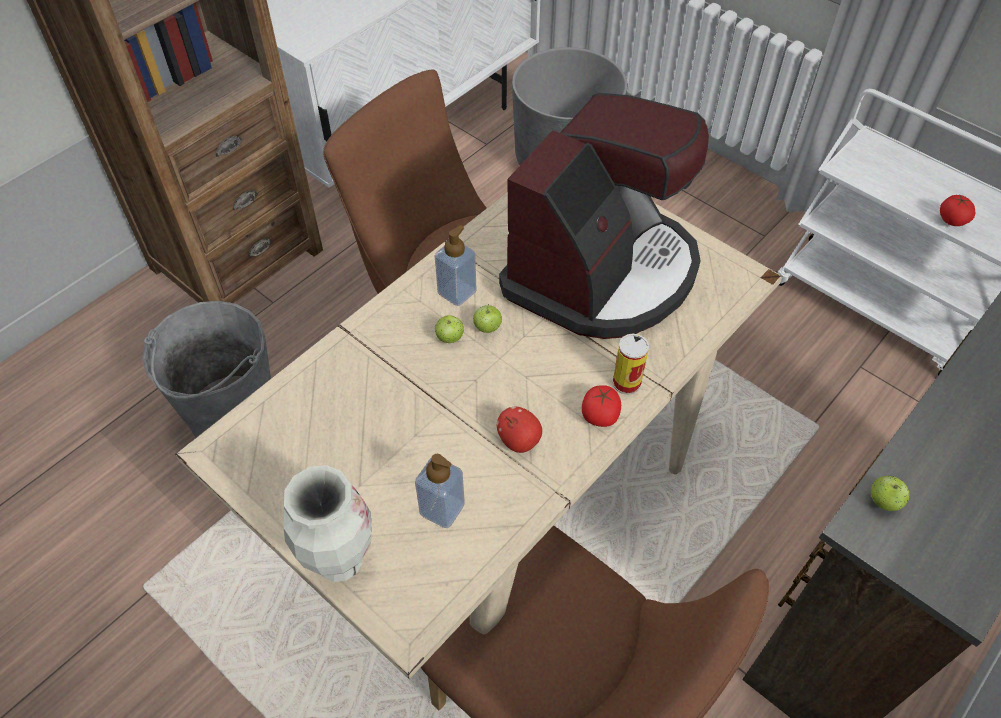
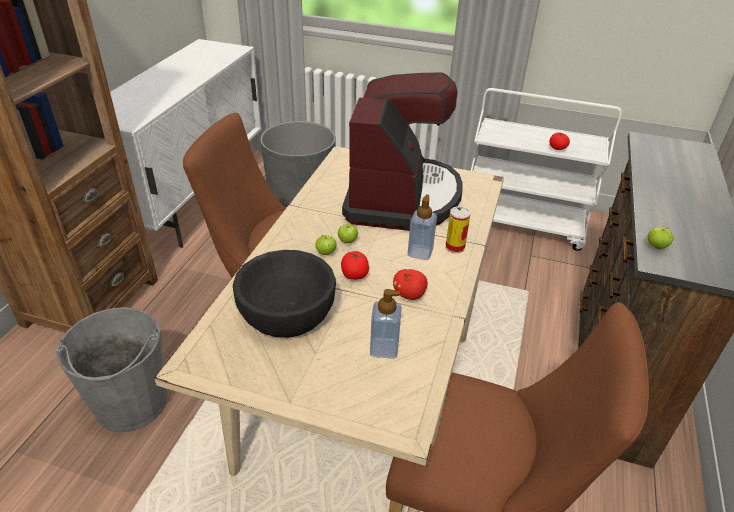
camera: 25 degrees left, 15 degrees down
(339, 562) = (330, 405): vase -> none
(356, 414) = (286, 312): none -> black bowl
(457, 292) = (315, 228): soap dispenser -> soap dispenser (420, 252)
(600, 415) = (451, 267): tomato -> tomato (354, 275)

